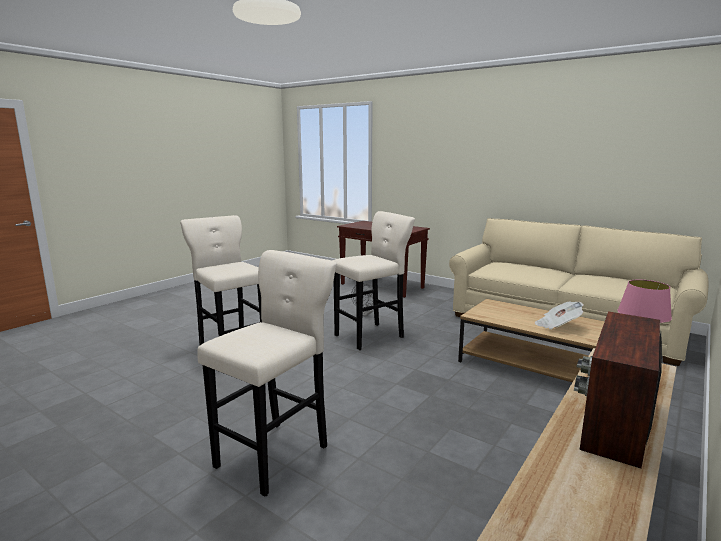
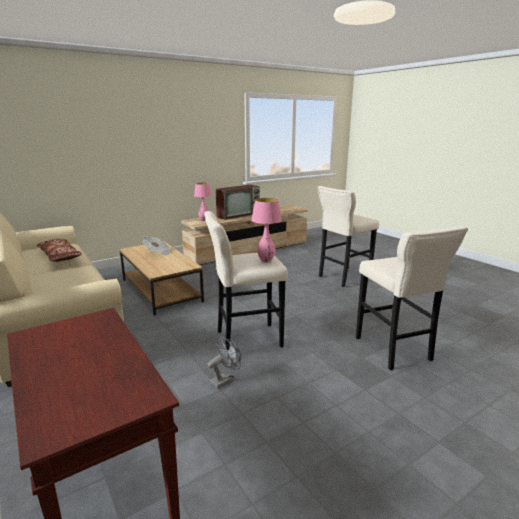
camera: 160 degrees left, 5 degrees up
(352, 259) = (266, 261): none -> pink table lamp
(598, 283) = (60, 256): none -> brown pillow

